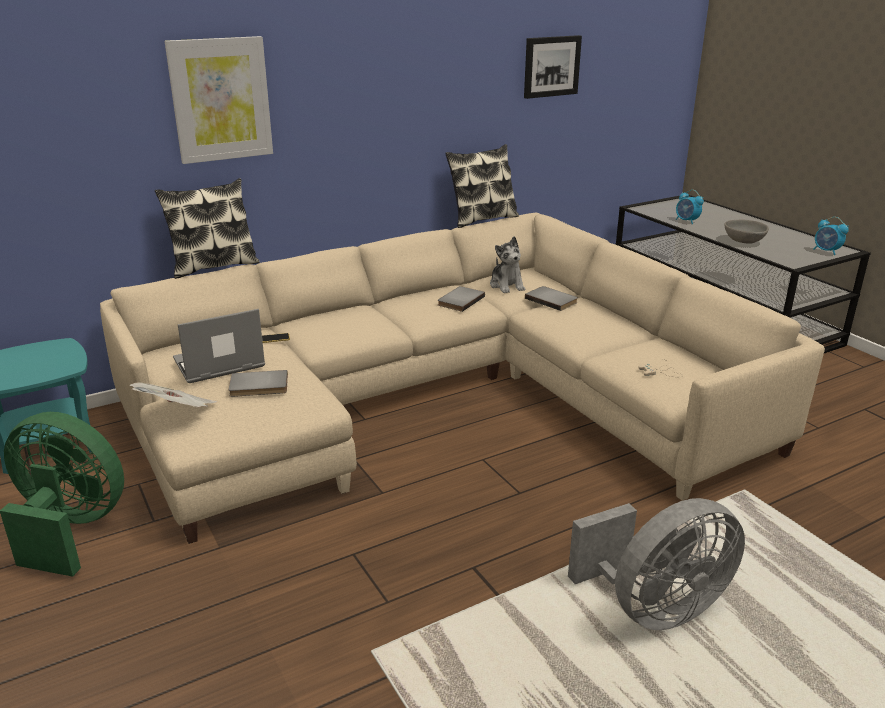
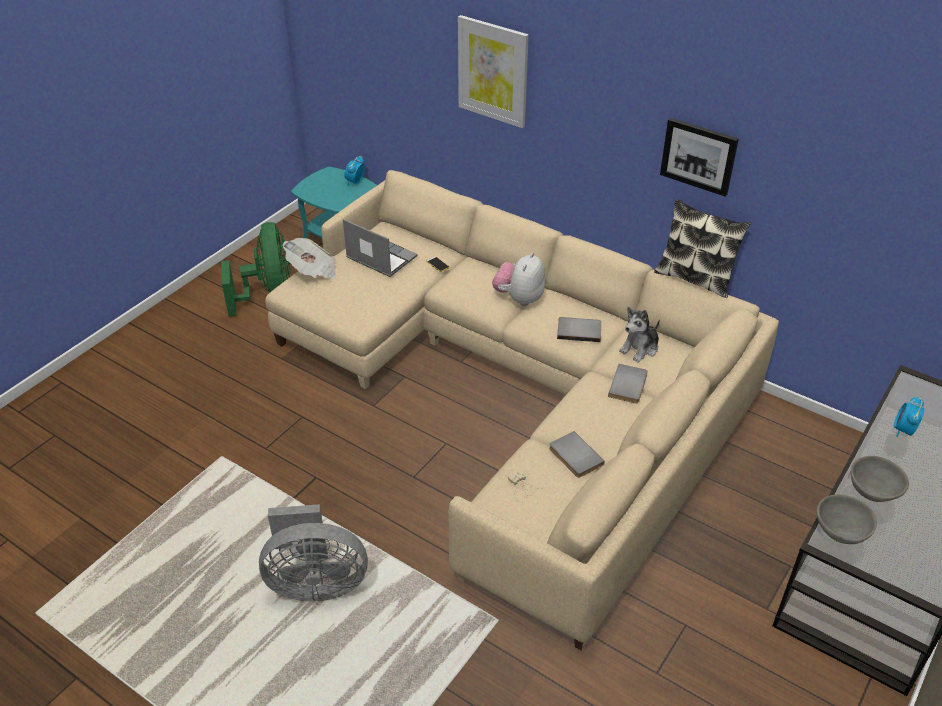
camera: 65 degrees right, 15 degrees up
(213, 266) = (458, 189): pillow -> none
(259, 387) = (362, 287): grey book -> grey book (574, 457)
(379, 316) = (519, 298): none -> plush toy
(551, 66) = (834, 169): picture -> picture (699, 156)
(654, 608) = (315, 583): grey fan -> grey fan turned 45 degrees counterclockwise
(782, 257) = (841, 531): none -> grey bowl
(826, 251) = (907, 572): alarm clock -> alarm clock (355, 182)

